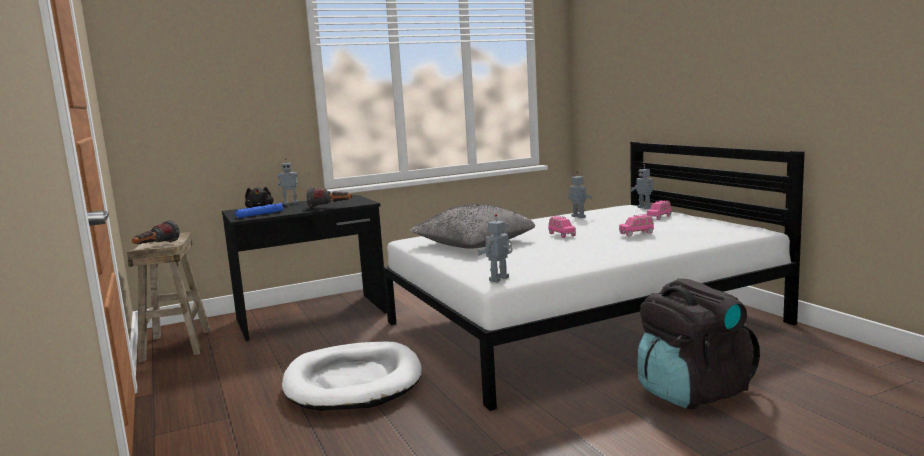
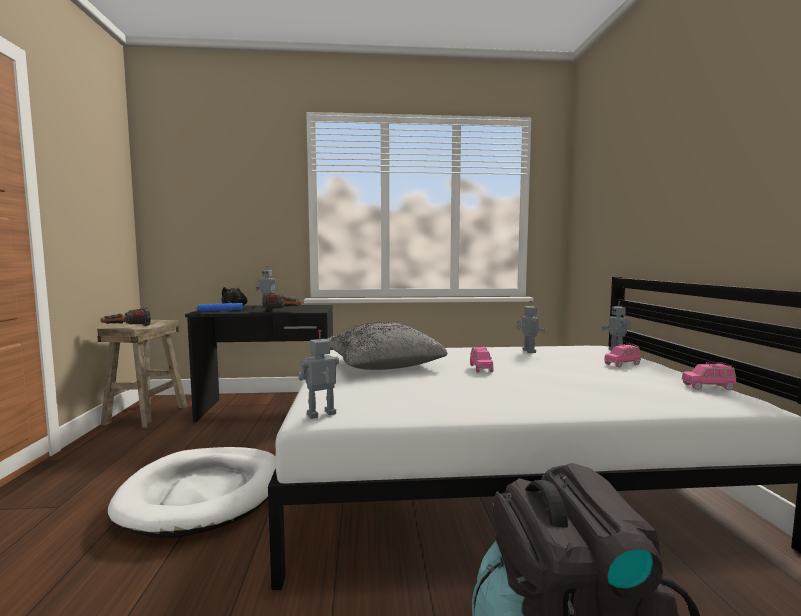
camera: 20 degrees right, 5 degrees down
(636, 233) = (567, 381): pink toy car -> pink toy car (708, 387)

